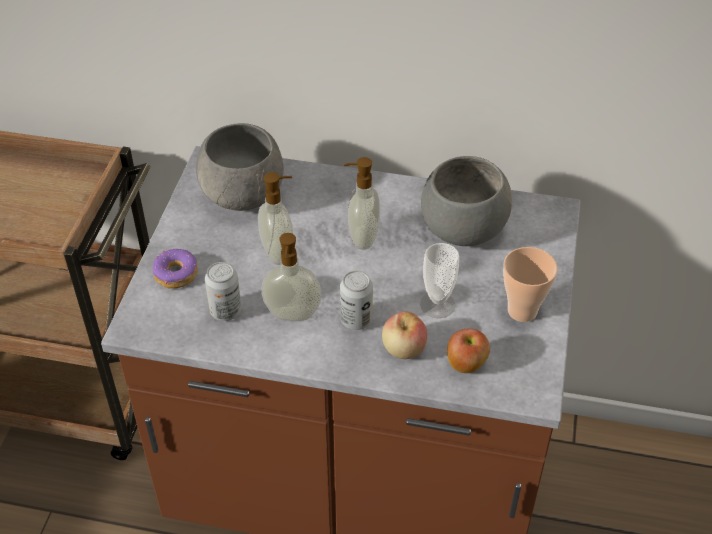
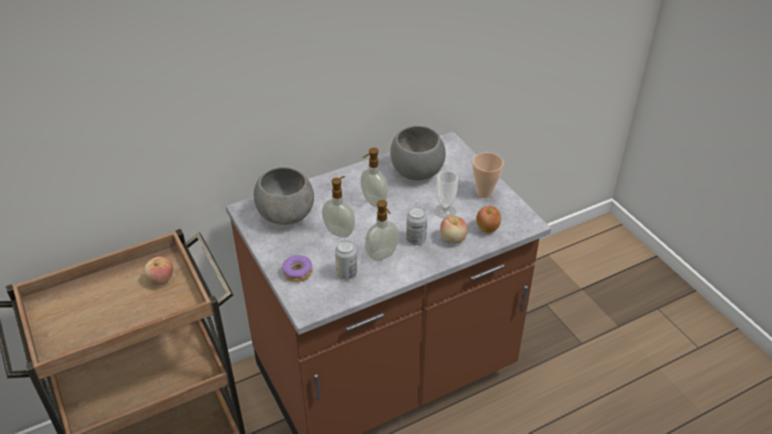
camera: 40 degrees left, 5 degrees down
(62, 197) = (161, 280): none -> apple

